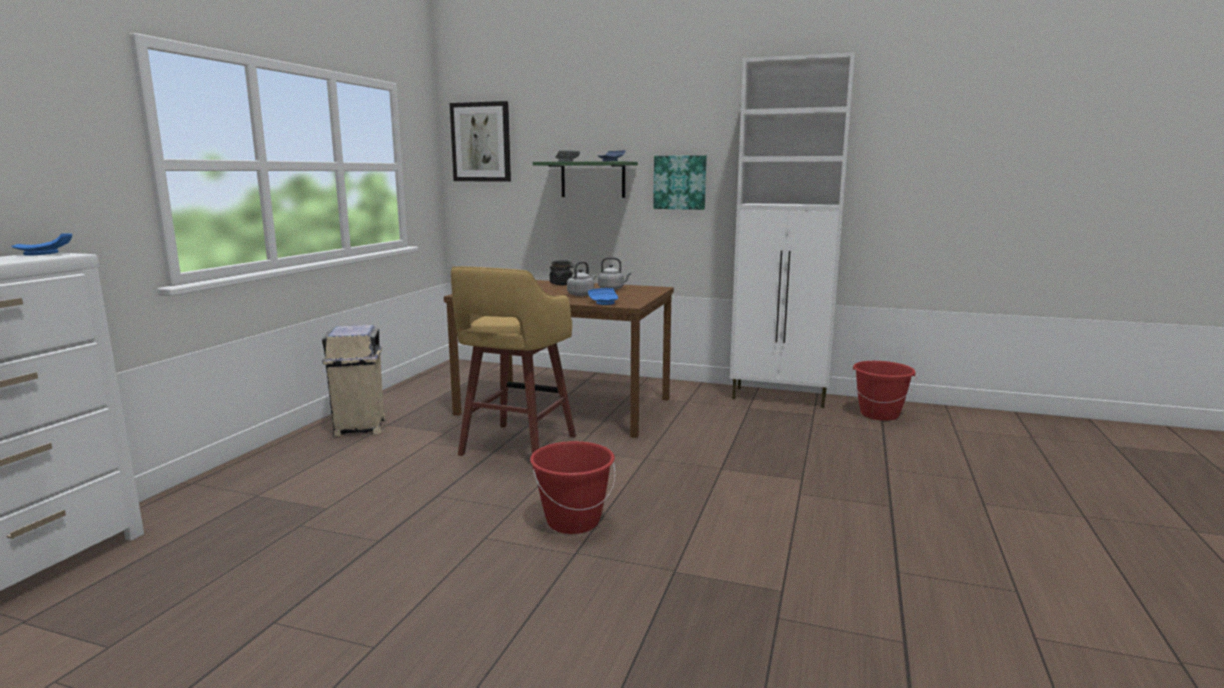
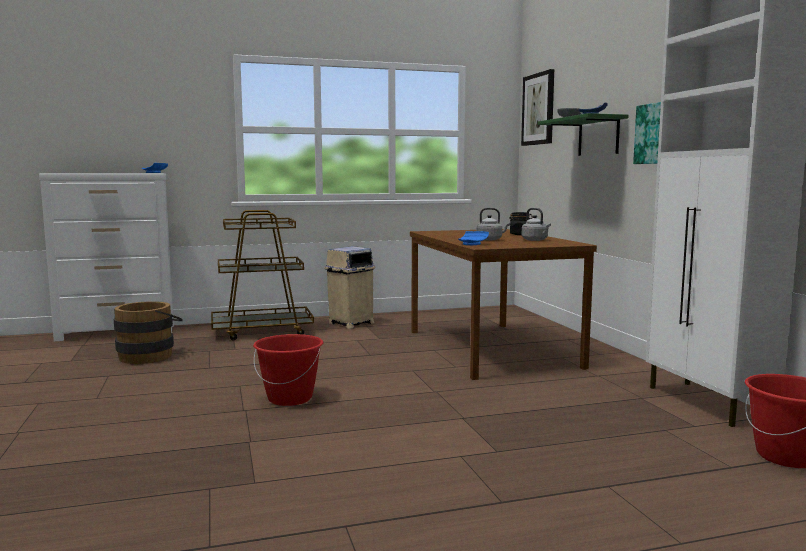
camera: 55 degrees right, 5 degrees down
(231, 571) = (150, 355): none -> brown bucket
(282, 476) = (262, 331): none -> brown cart
(516, 446) = (388, 357): yellow stool -> none

